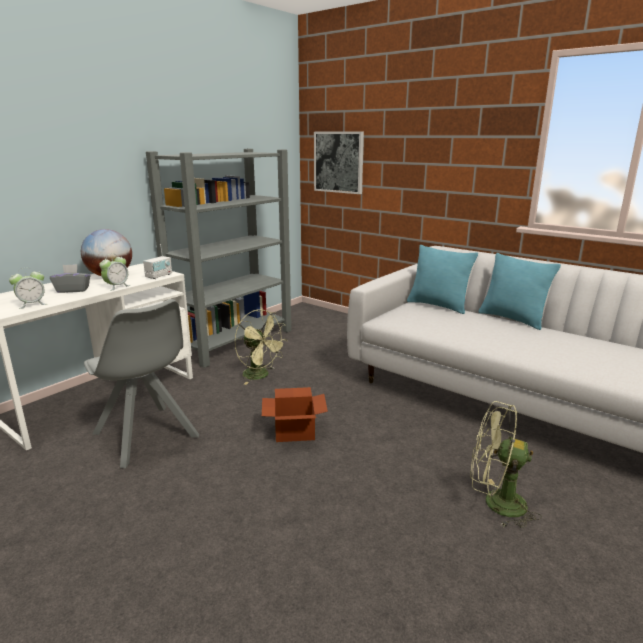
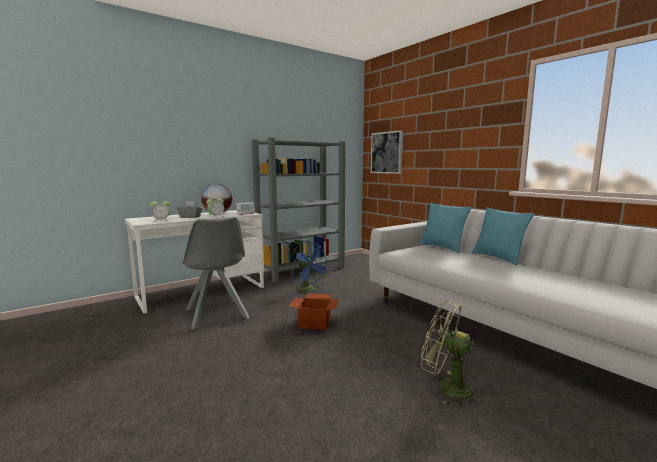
camera: 15 degrees right, 10 degrees down
(260, 376) = (309, 290): green fan -> blue fan

